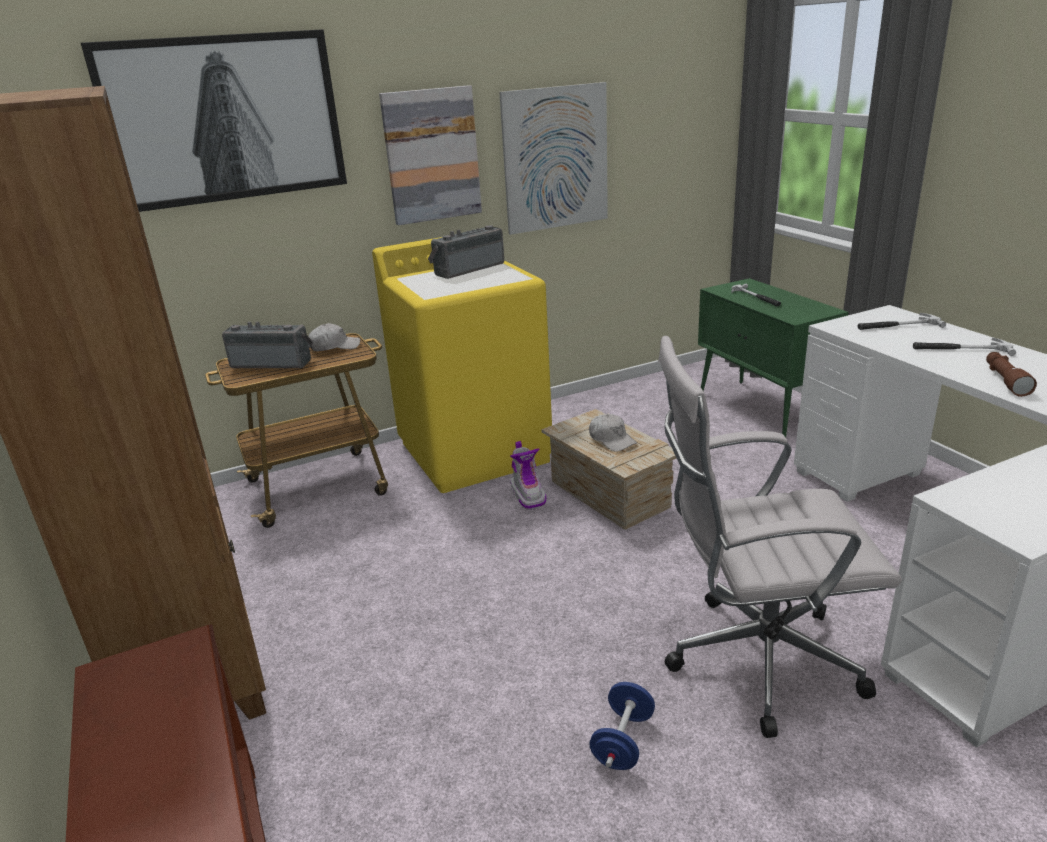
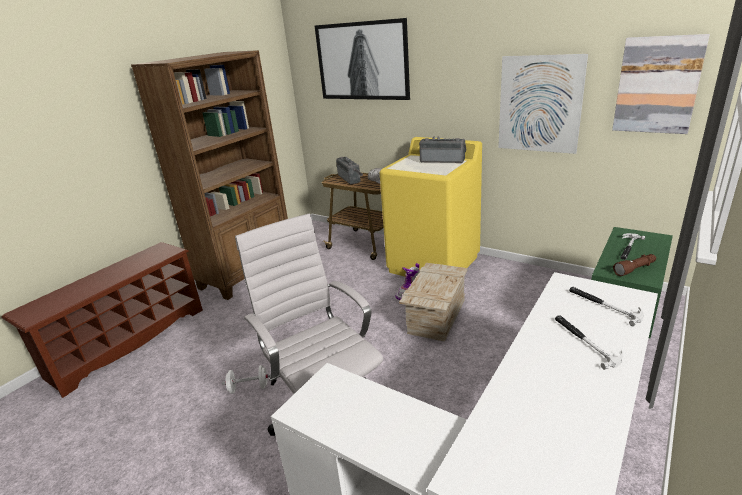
camera: 60 degrees right, 0 degrees up
(432, 155) = (456, 91): picture -> picture (657, 85)
(612, 439) = (435, 284): white cap -> none
(623, 741) = (249, 388): blue dumbbell -> white dumbbell
(1005, 381) = (535, 371): brown flashlight -> brown flashlight (635, 269)

